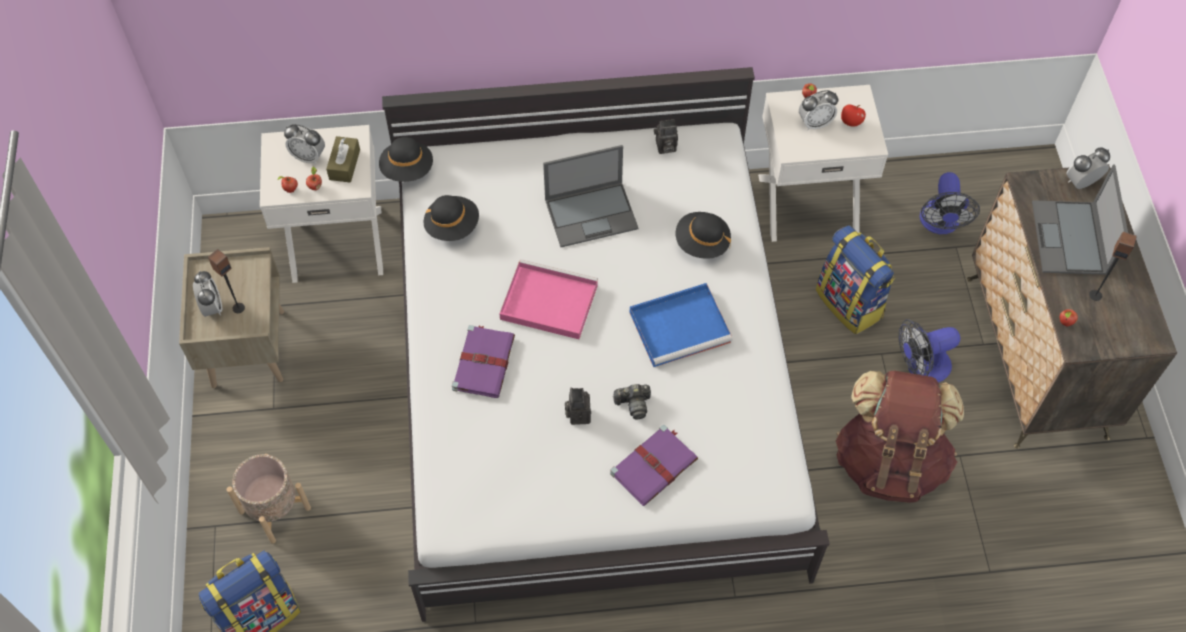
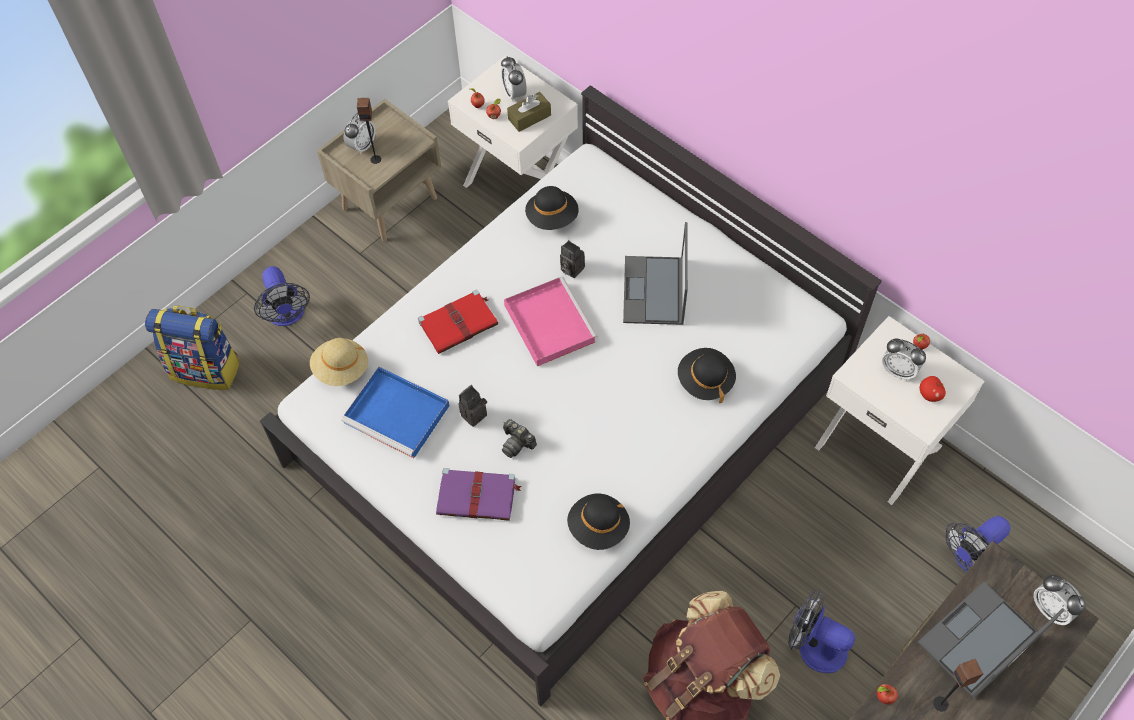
camera: 50 degrees right, 0 degrees up
(274, 510) = (287, 315): beige planter -> fan
(407, 169) = (571, 156): black hat -> black hat (598, 527)
(438, 479) = (341, 369): none -> beige hat
(484, 362) = (459, 323): purple book -> red book
(592, 213) = (654, 291): laptop -> laptop turned 60 degrees clockwise
(665, 147) = (765, 291): camera -> camera (570, 269)
(681, 326) = (616, 423): blue tray -> blue tray (399, 414)
(850, 303) = (818, 547): backpack -> none
(1081, 183) = (1050, 609): alarm clock -> alarm clock turned 150 degrees counterclockwise

